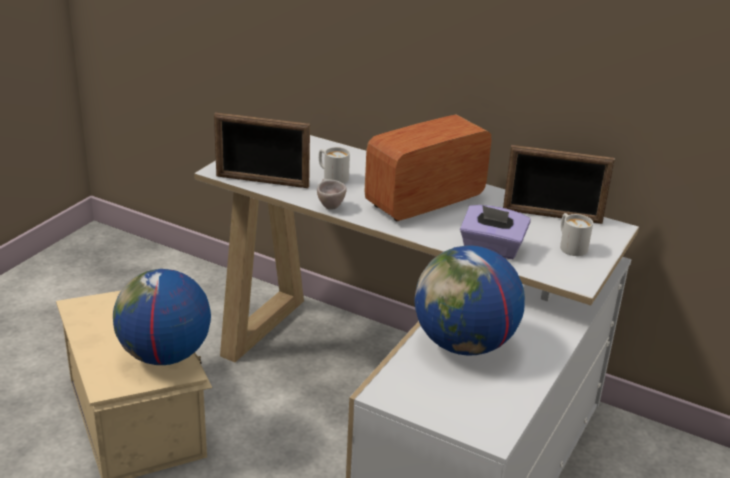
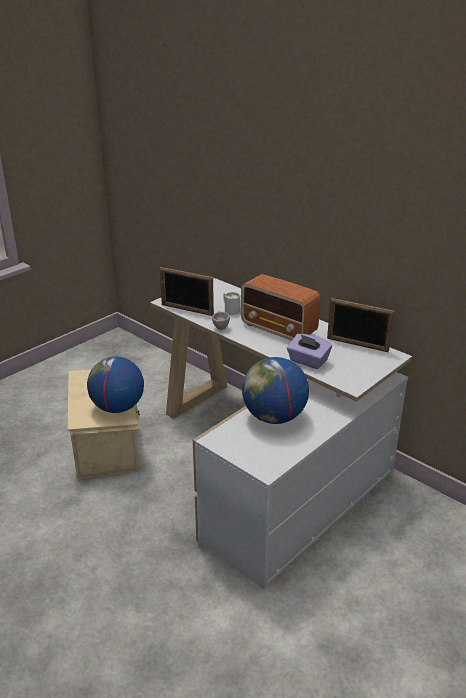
camera: 15 degrees right, 0 degrees up
(423, 202) = (279, 329): radio -> radio turned 120 degrees counterclockwise
(570, 245) = (359, 364): white mug -> none

